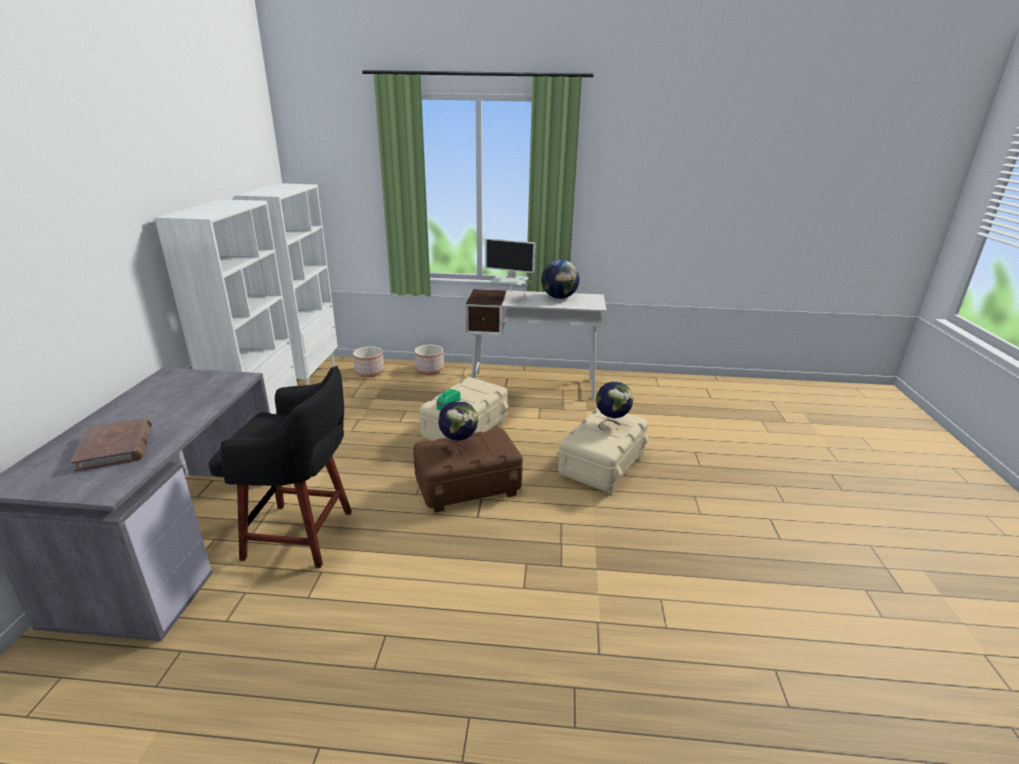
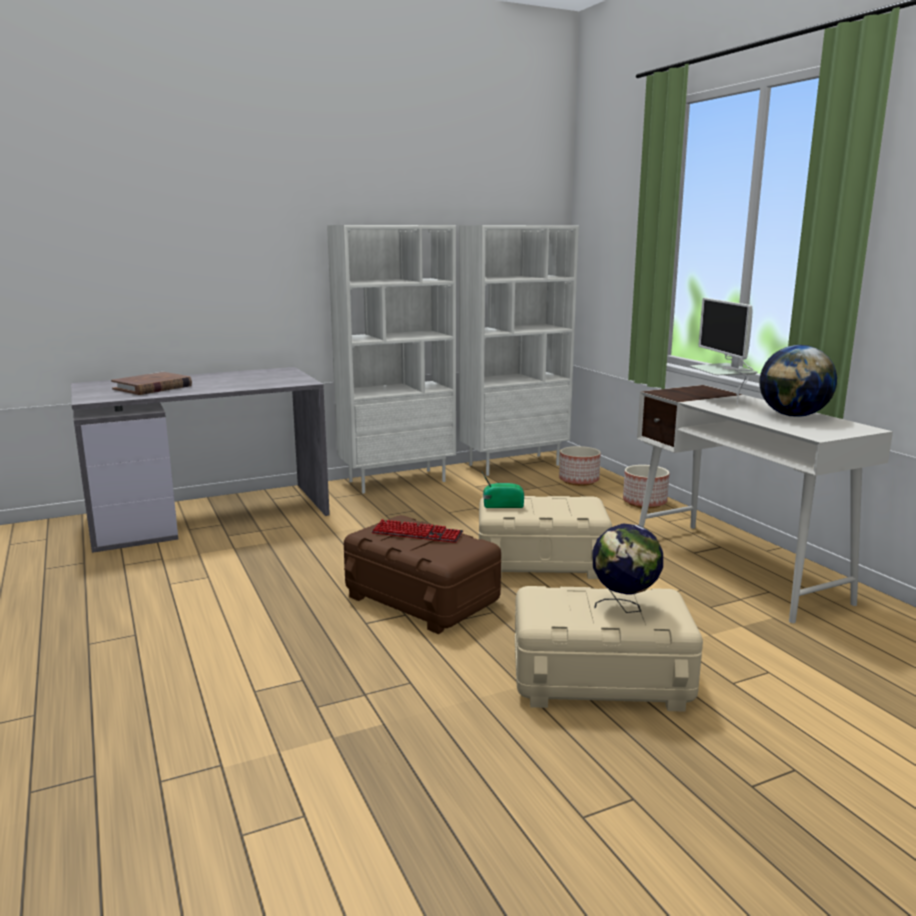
camera: 60 degrees right, 10 degrees down
(303, 535) = (255, 552): black stool -> none
(459, 446) = (417, 533): globe -> keyboard

